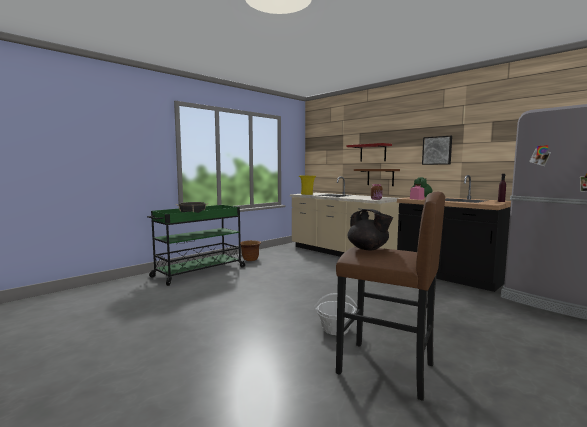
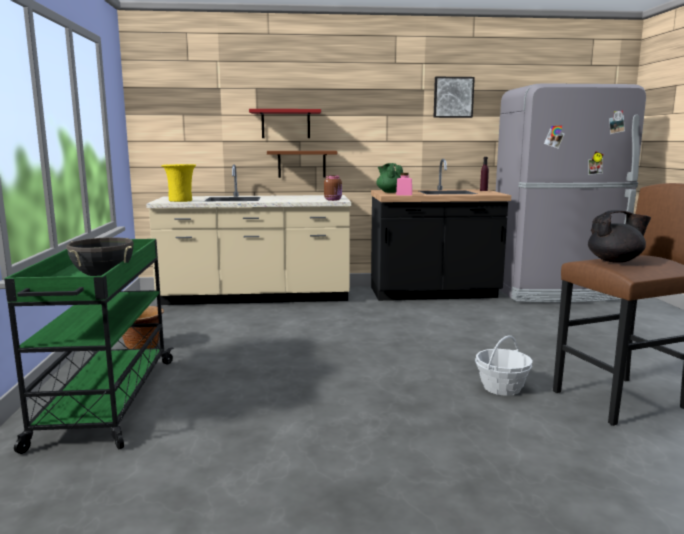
camera: 50 degrees left, 5 degrees up
(437, 150) = (390, 124): picture -> picture (453, 97)

